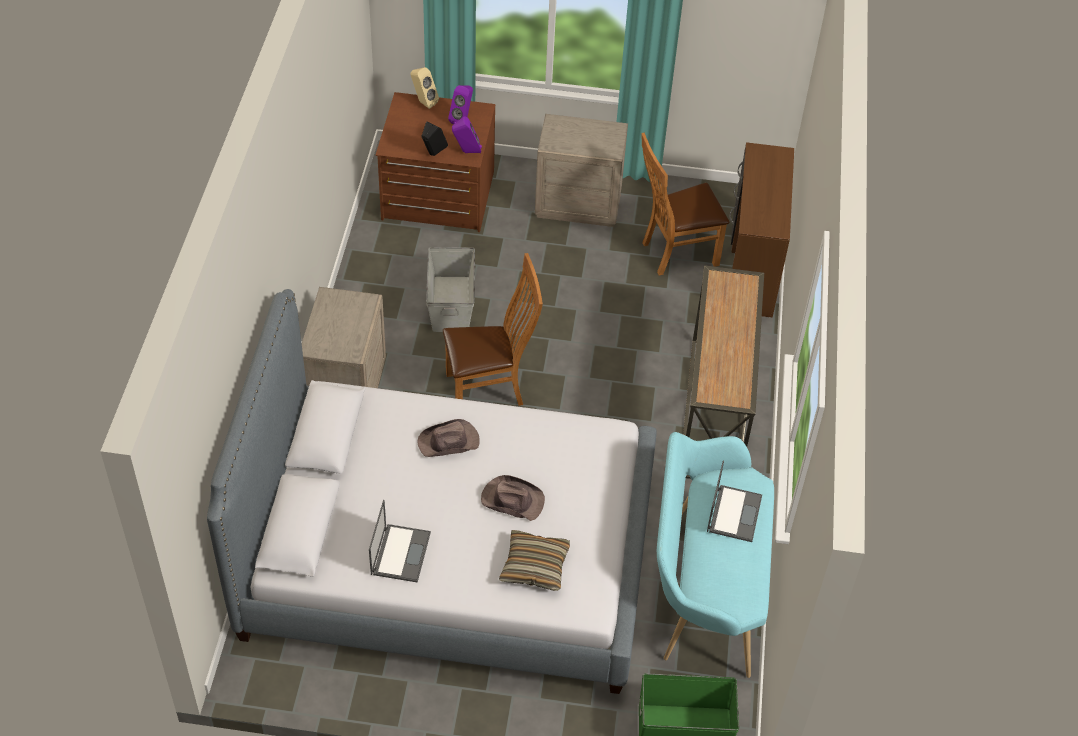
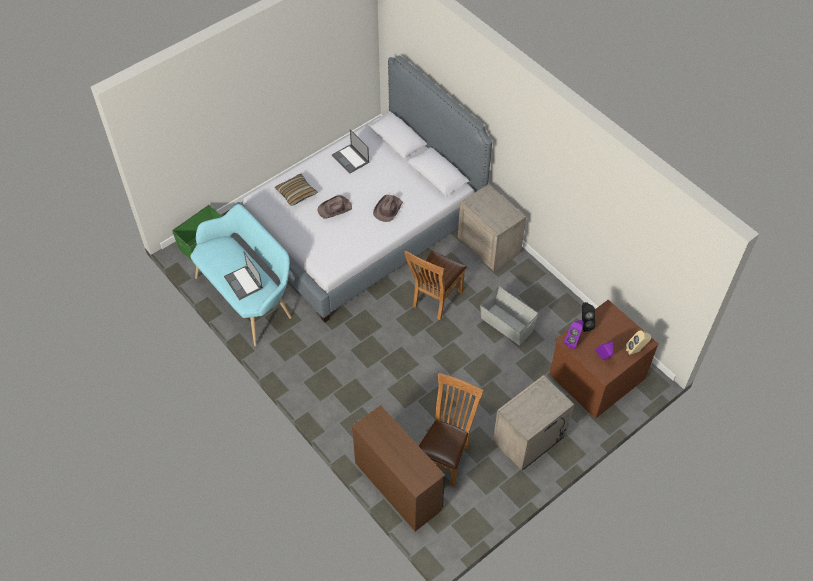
camera: 135 degrees right, 5 degrees up
(716, 410) = (327, 382): console table -> none

